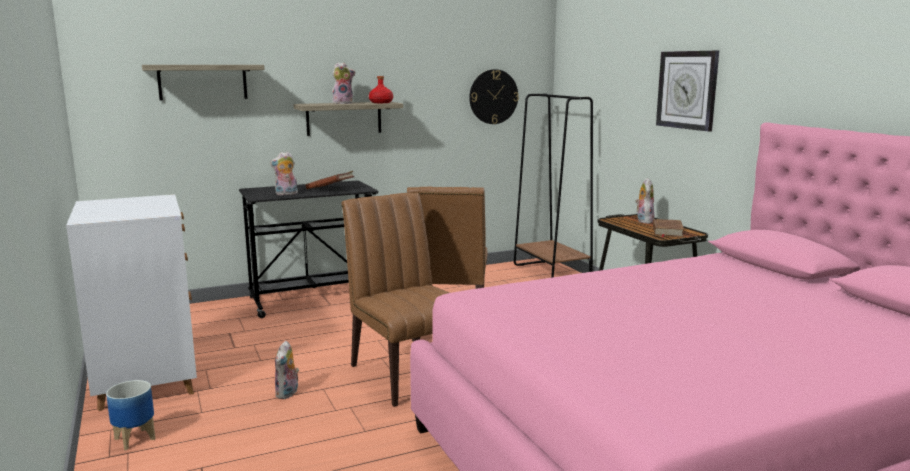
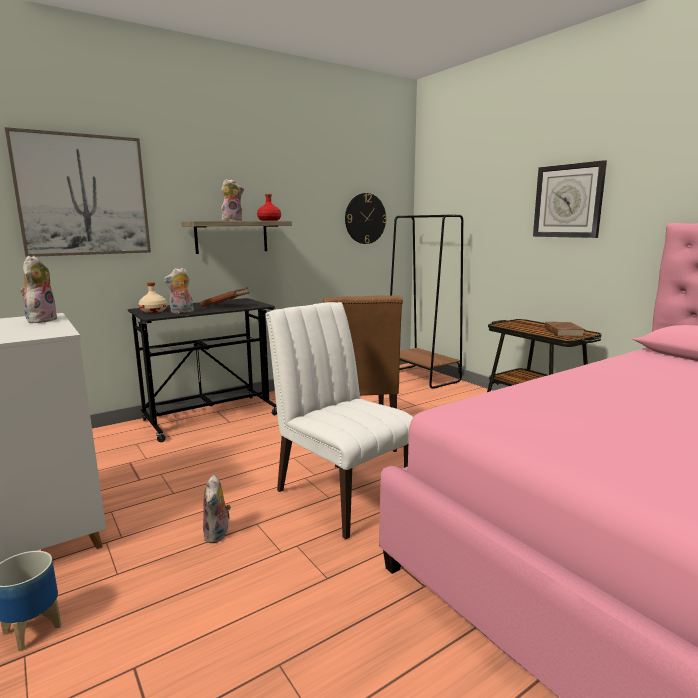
camera: 10 degrees left, 0 degrees up
(203, 82) = (83, 195): shelf -> picture
(261, 192) = (154, 311): none -> beige bottle
(407, 376) = (342, 498): brown chair -> white chair
(643, 221) = (529, 324): plush toy -> plush toy (41, 320)

